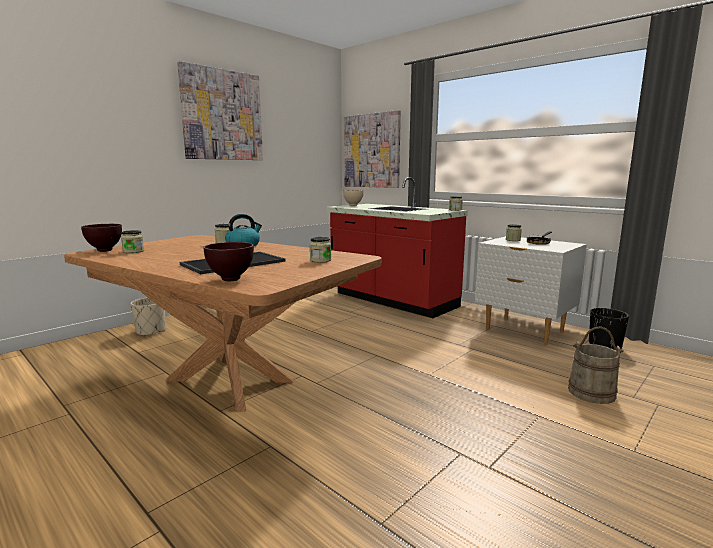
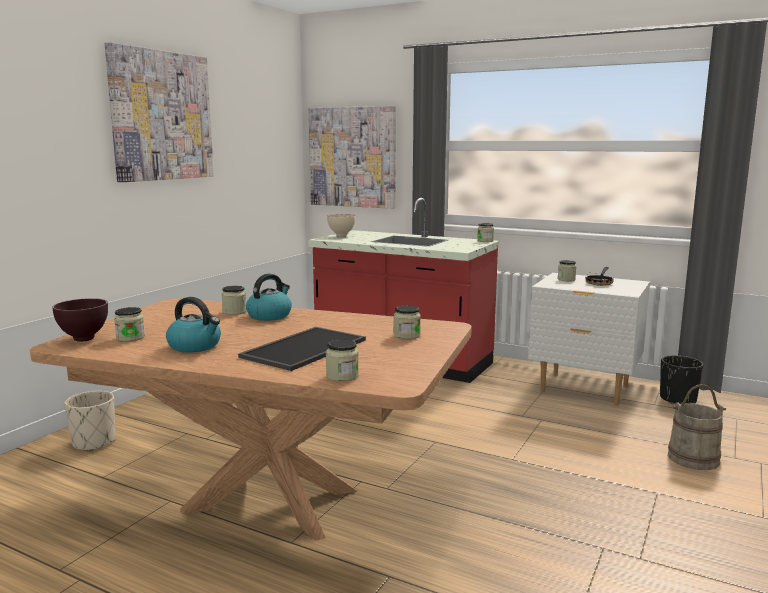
camera: 15 degrees left, 0 degrees up
(164, 258) = (195, 346): none -> kettle
(230, 279) = (342, 376): brown bowl -> jar

